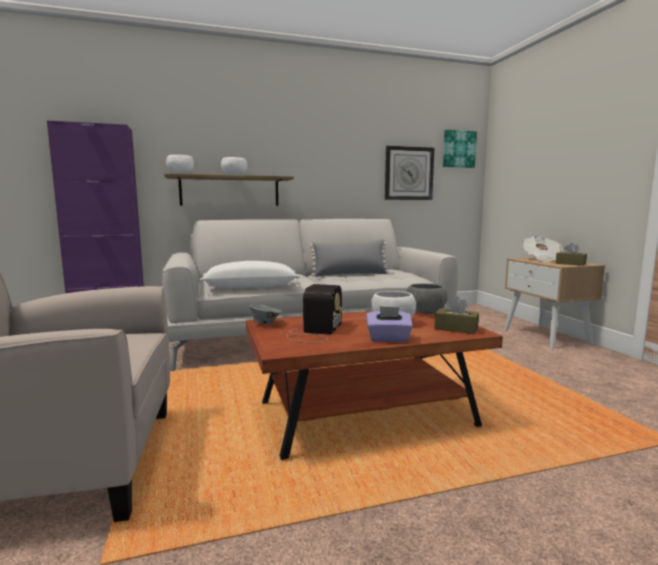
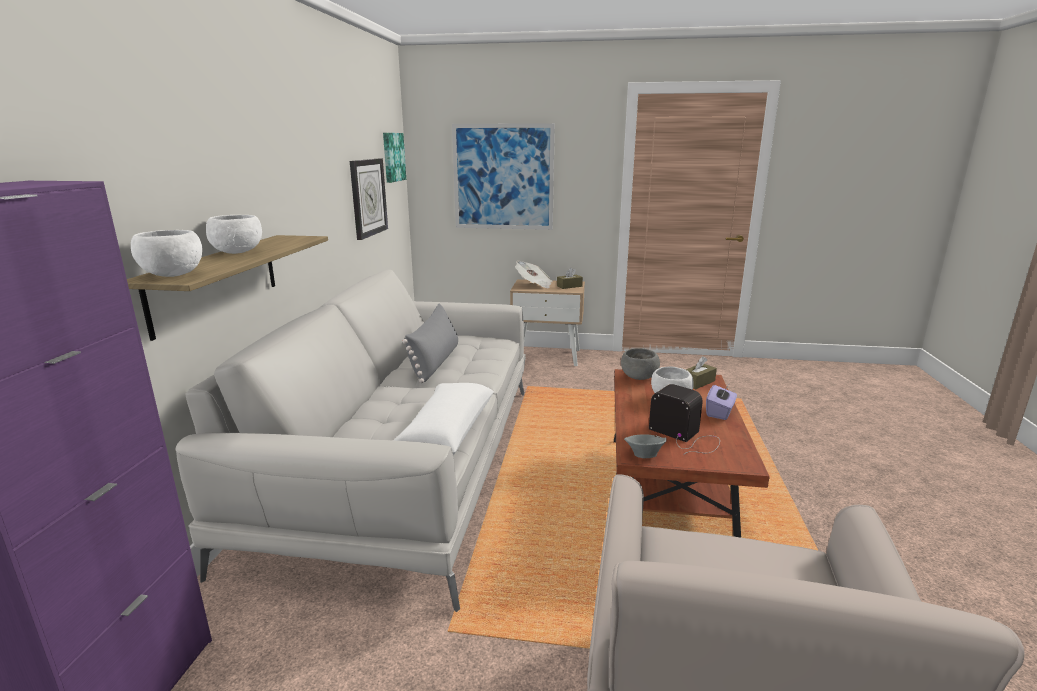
camera: 65 degrees left, 10 degrees up
(544, 158) = (503, 177): none -> picture

